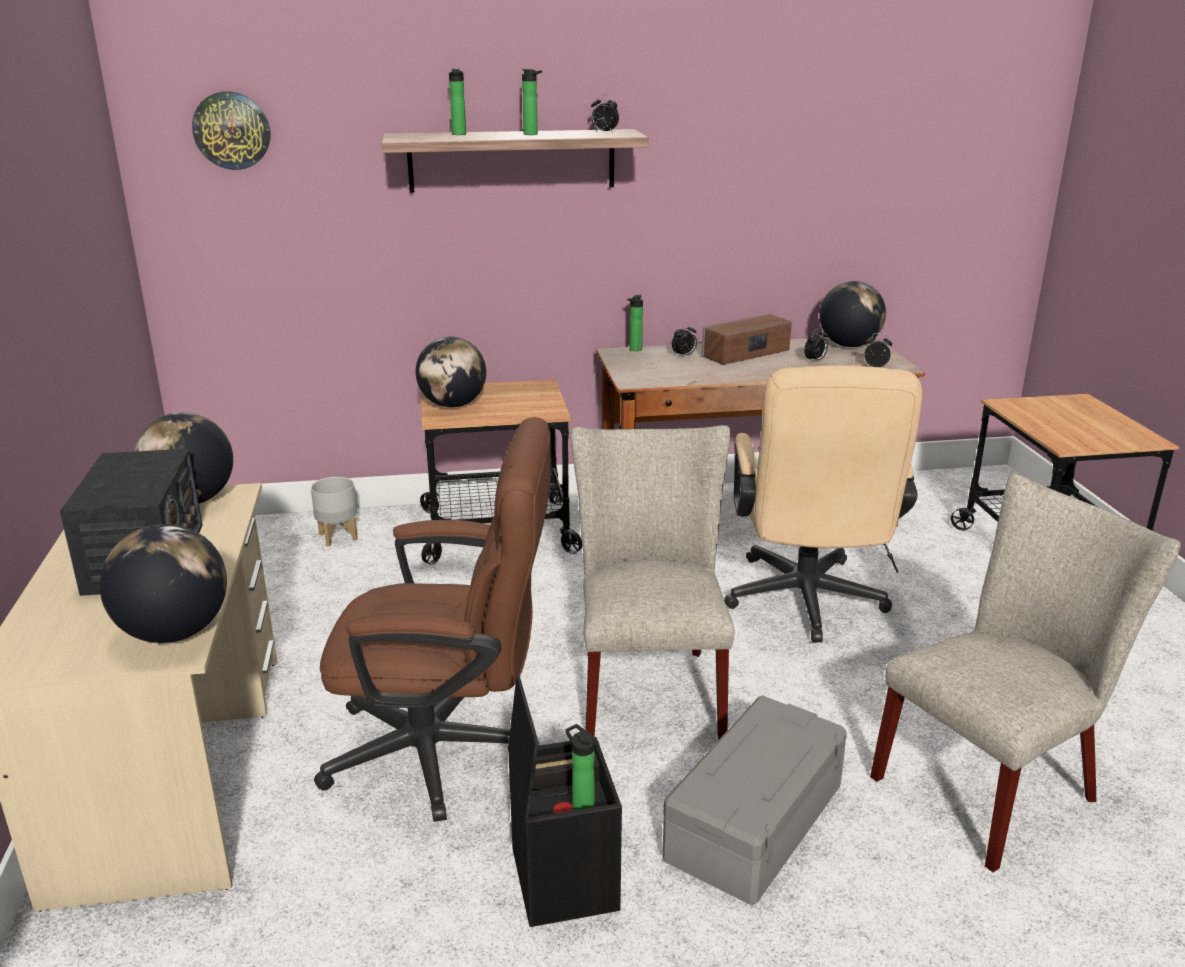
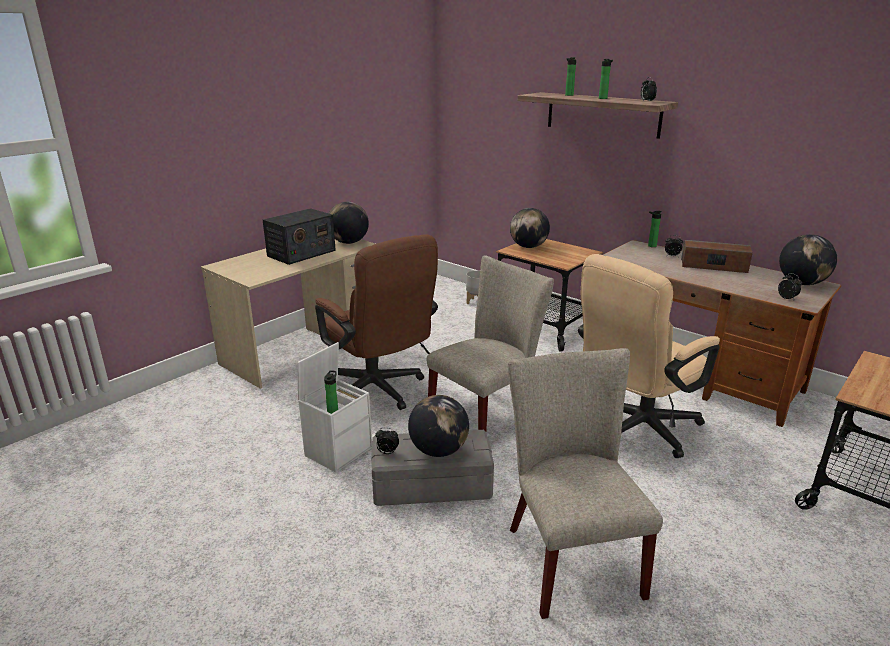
camera: 50 degrees right, 0 degrees up
(174, 633) = (262, 275): globe -> globe (438, 451)
(232, 130) = (477, 85): wall clock -> none
(562, 877) = (338, 450): black storage box -> white storage box
(815, 360) = (751, 283): alarm clock -> alarm clock (387, 453)
(994, 785) = (568, 555): beige chair -> beige chair turned 120 degrees counterclockwise

